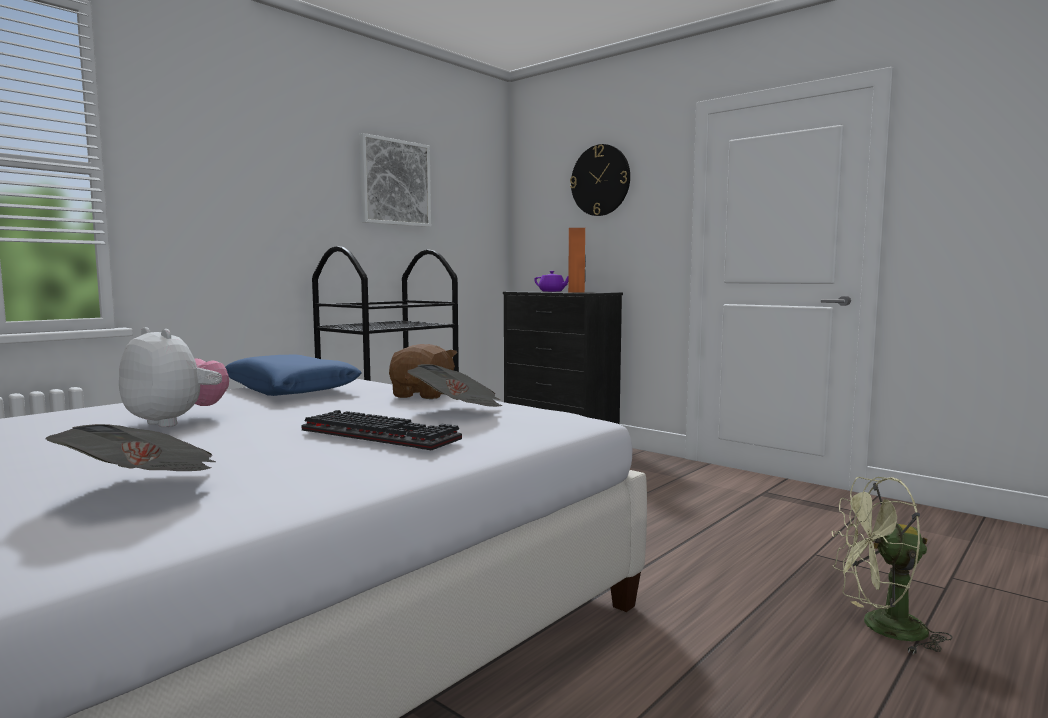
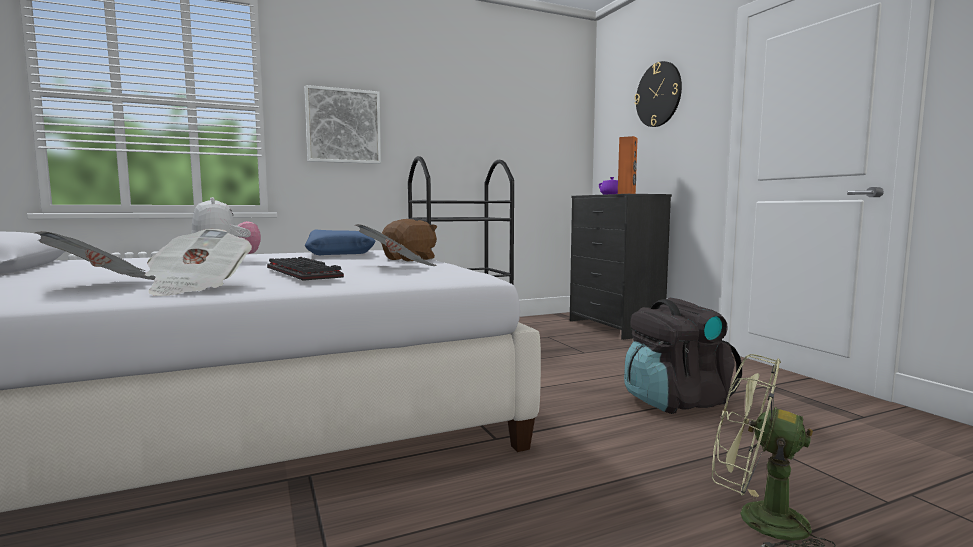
camera: 25 degrees right, 0 degrees up
(307, 478) = (197, 288): none -> newspaper
(395, 182) = (483, 109): picture -> picture (343, 126)
(706, 524) = (675, 401): none -> black backpack

